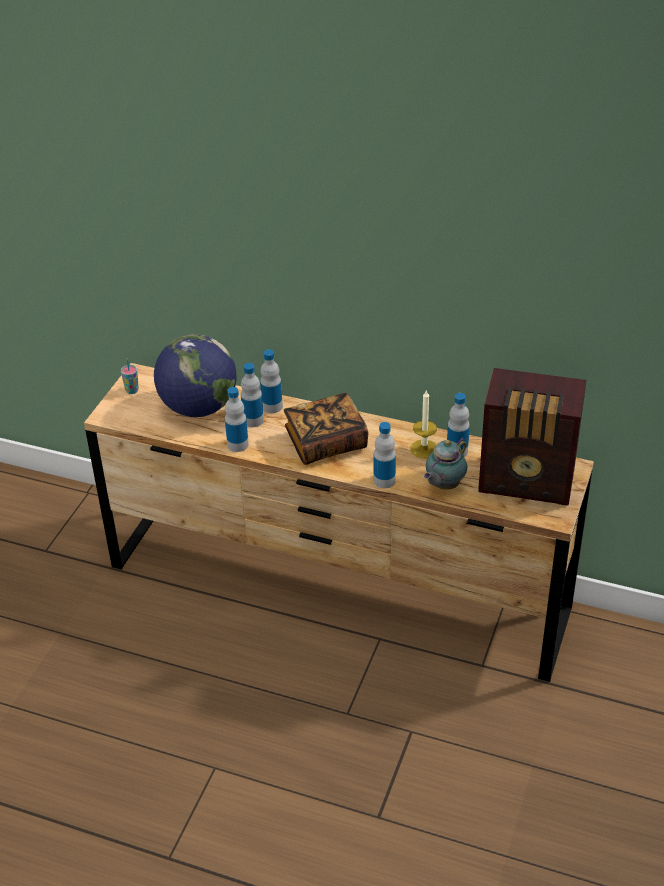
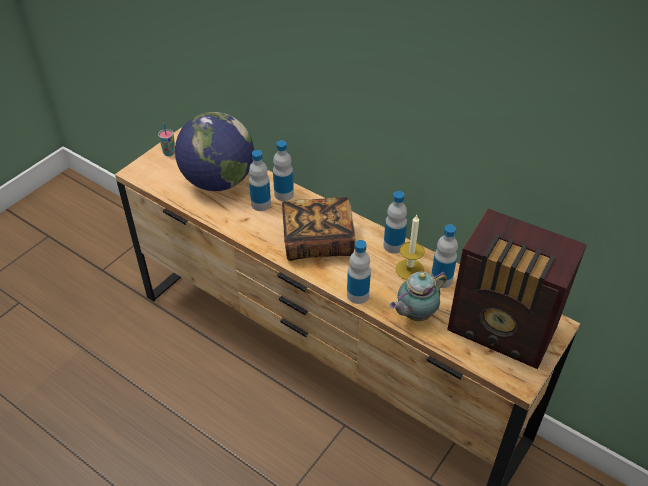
camera: 15 degrees right, 5 degrees up
(238, 445) = (236, 225): bottle -> bottle (393, 246)

